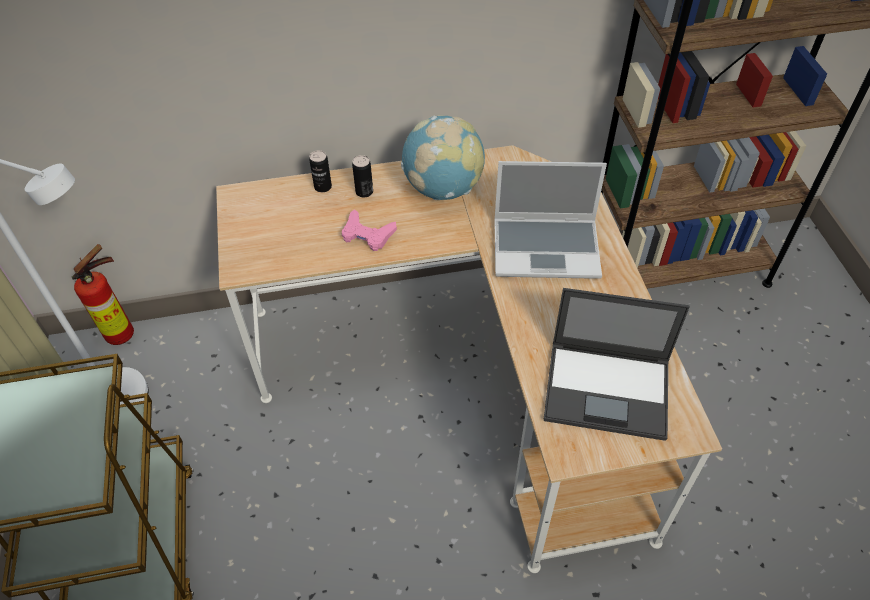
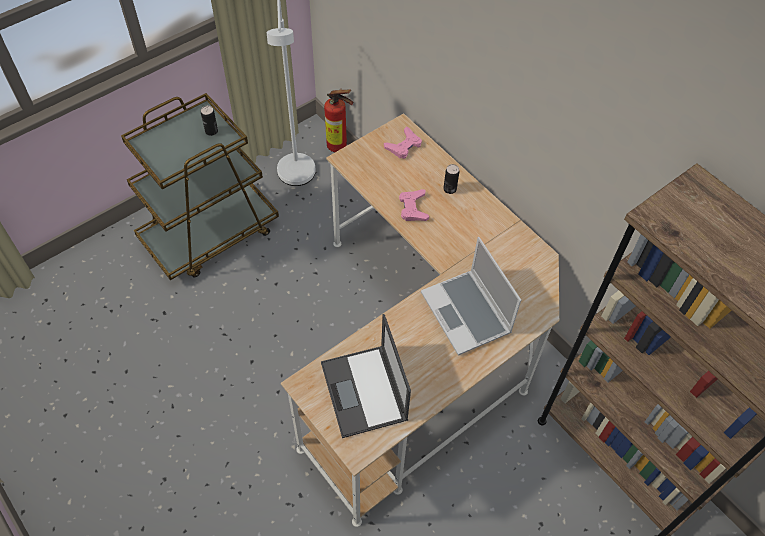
camera: 60 degrees right, 5 degrees up
(267, 206) = (404, 146): none -> pink game controller
(323, 187) = (439, 165): can -> can (211, 131)
(443, 189) = (483, 231): globe -> none

